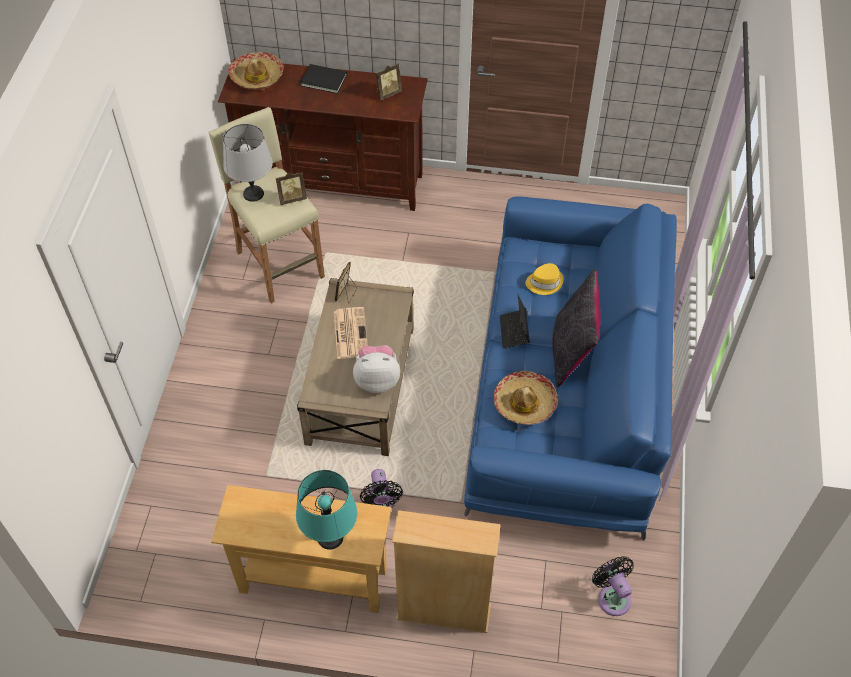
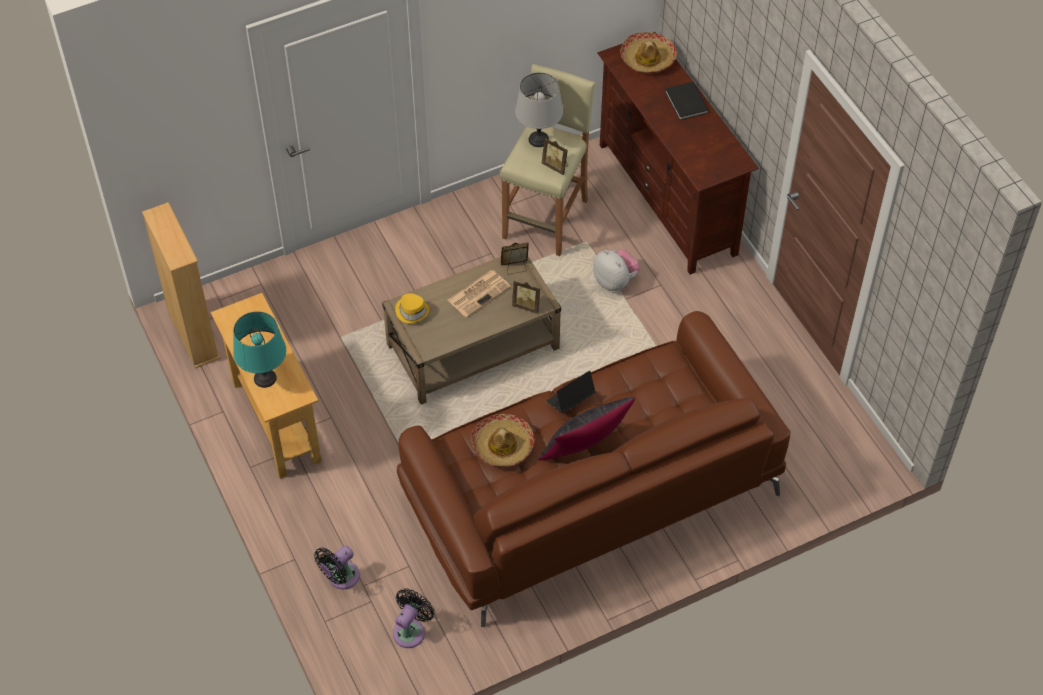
camera: 55 degrees right, 0 degrees up
(377, 380) = (448, 337): plush toy -> plush toy (615, 281)
(381, 502) = (375, 425): black fan -> black fan (341, 578)
(388, 93) = (712, 152): picture frame -> picture frame (527, 305)
(443, 612) = (311, 521): beige bookcase -> beige bookcase (193, 334)
(544, 282) = (642, 392): yellow hat -> yellow hat (412, 311)
(565, 389) = (589, 492): blue sofa -> brown sofa

